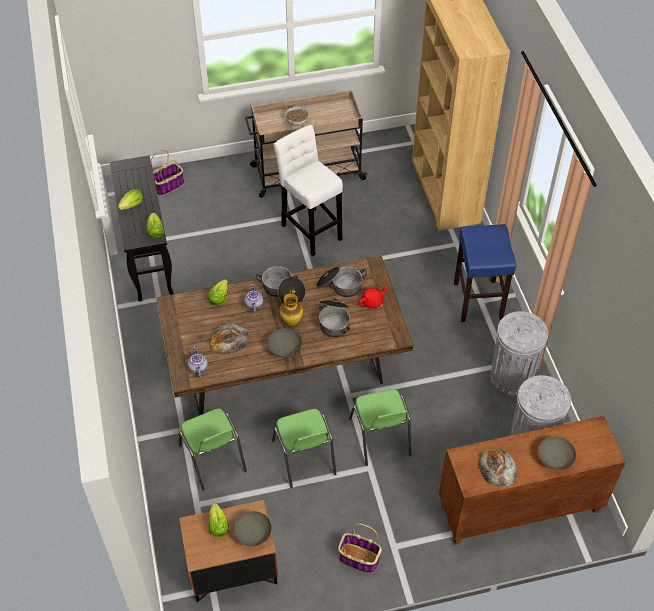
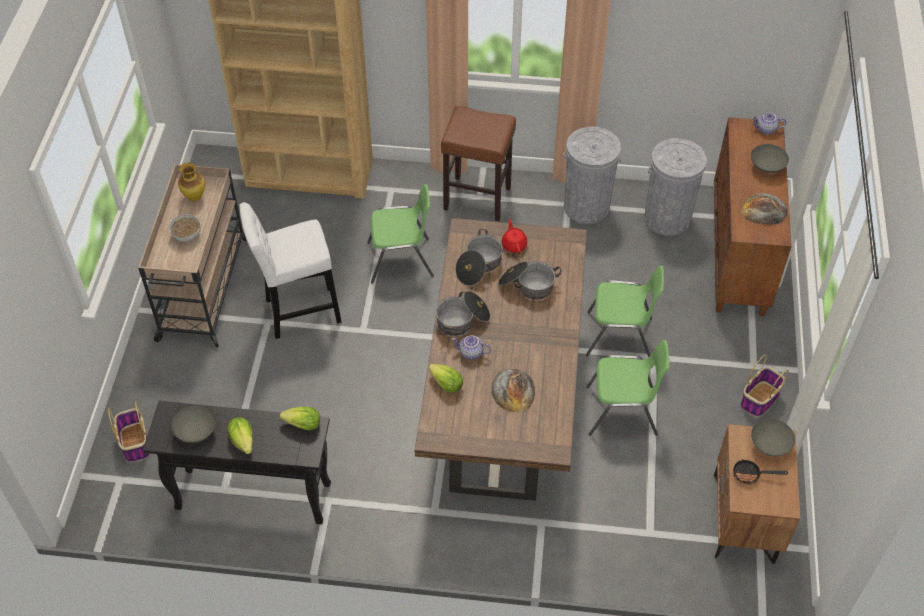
camera: 70 degrees left, 0 degrees up
(197, 368) = (543, 432): teapot -> teapot (766, 130)
(213, 459) = (594, 500): green chair -> green chair (401, 260)
(218, 526) = (750, 475): lettuce -> frying pan
(285, 349) = (548, 341): grey bowl -> grey bowl (196, 431)
(291, 322) = (513, 324): vase -> vase (195, 198)
(478, 301) = (478, 198): blue stool -> brown stool

